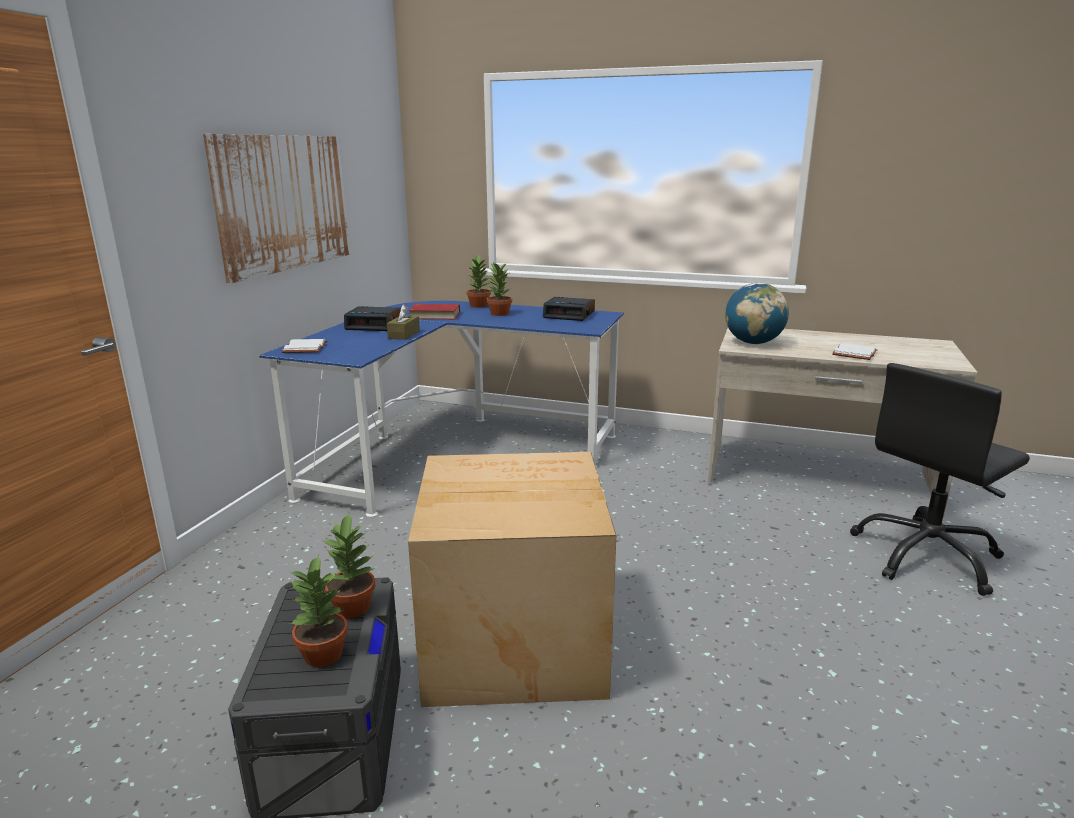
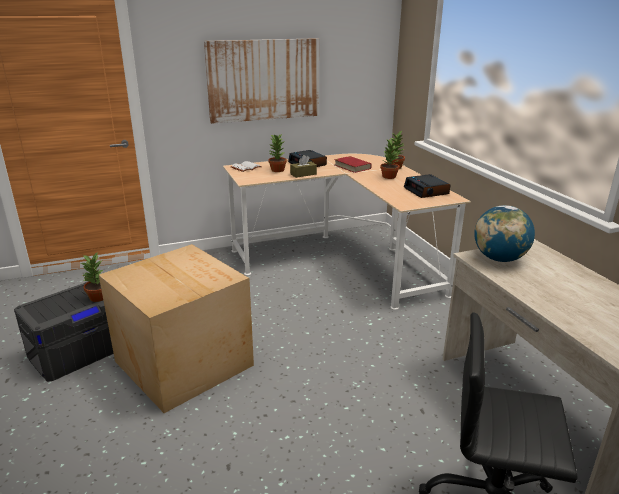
camera: 50 degrees right, 5 degrees up
(322, 655) = (61, 307): potted plant -> potted plant (277, 170)
(454, 451) = (342, 261): blue desk -> beige desk
(855, 354) = (556, 303): white book -> none

